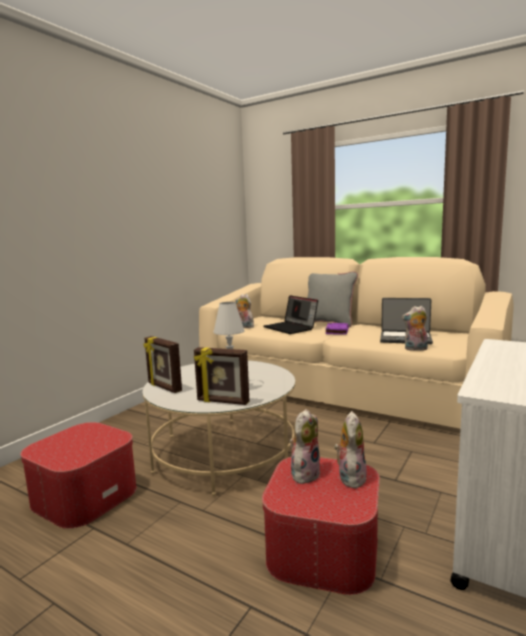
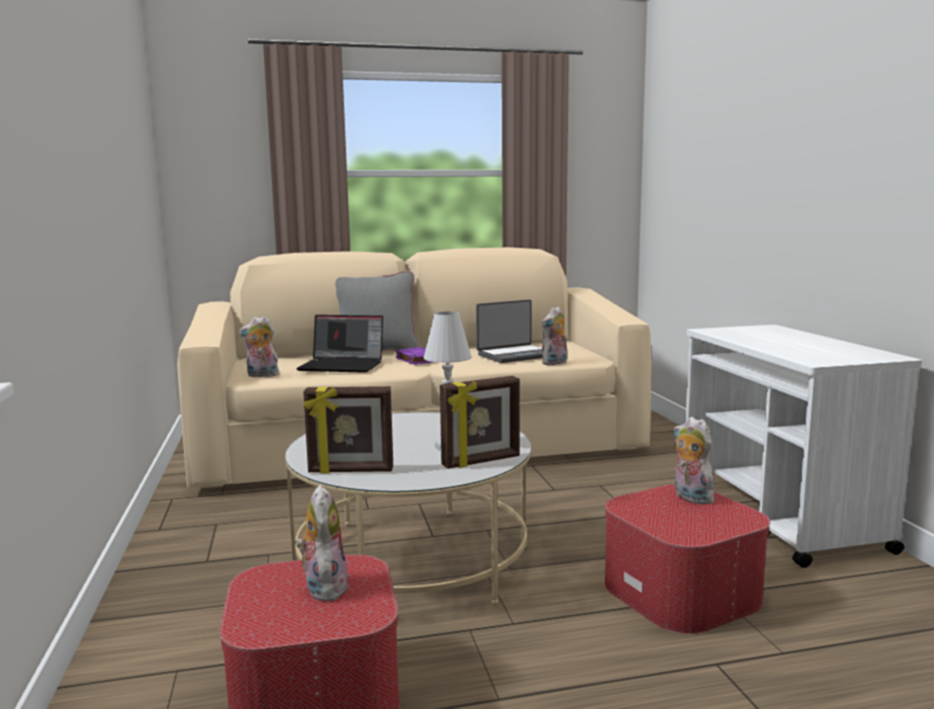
camera: 45 degrees left, 0 degrees up
(304, 473) = (651, 509): plush toy -> plush toy (323, 587)

